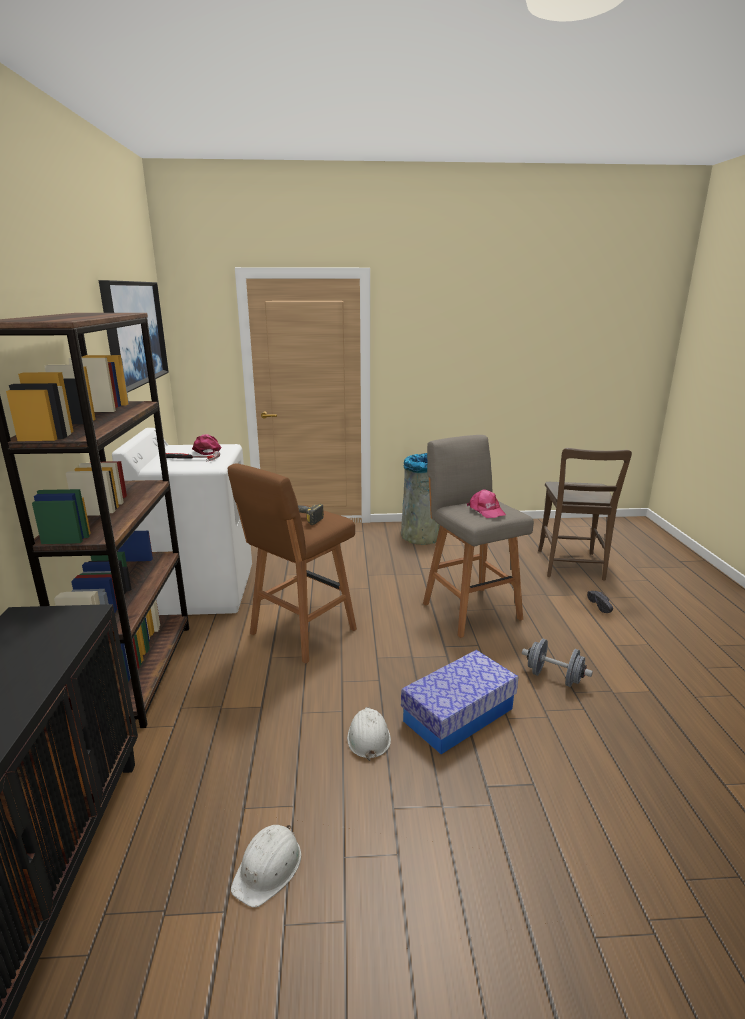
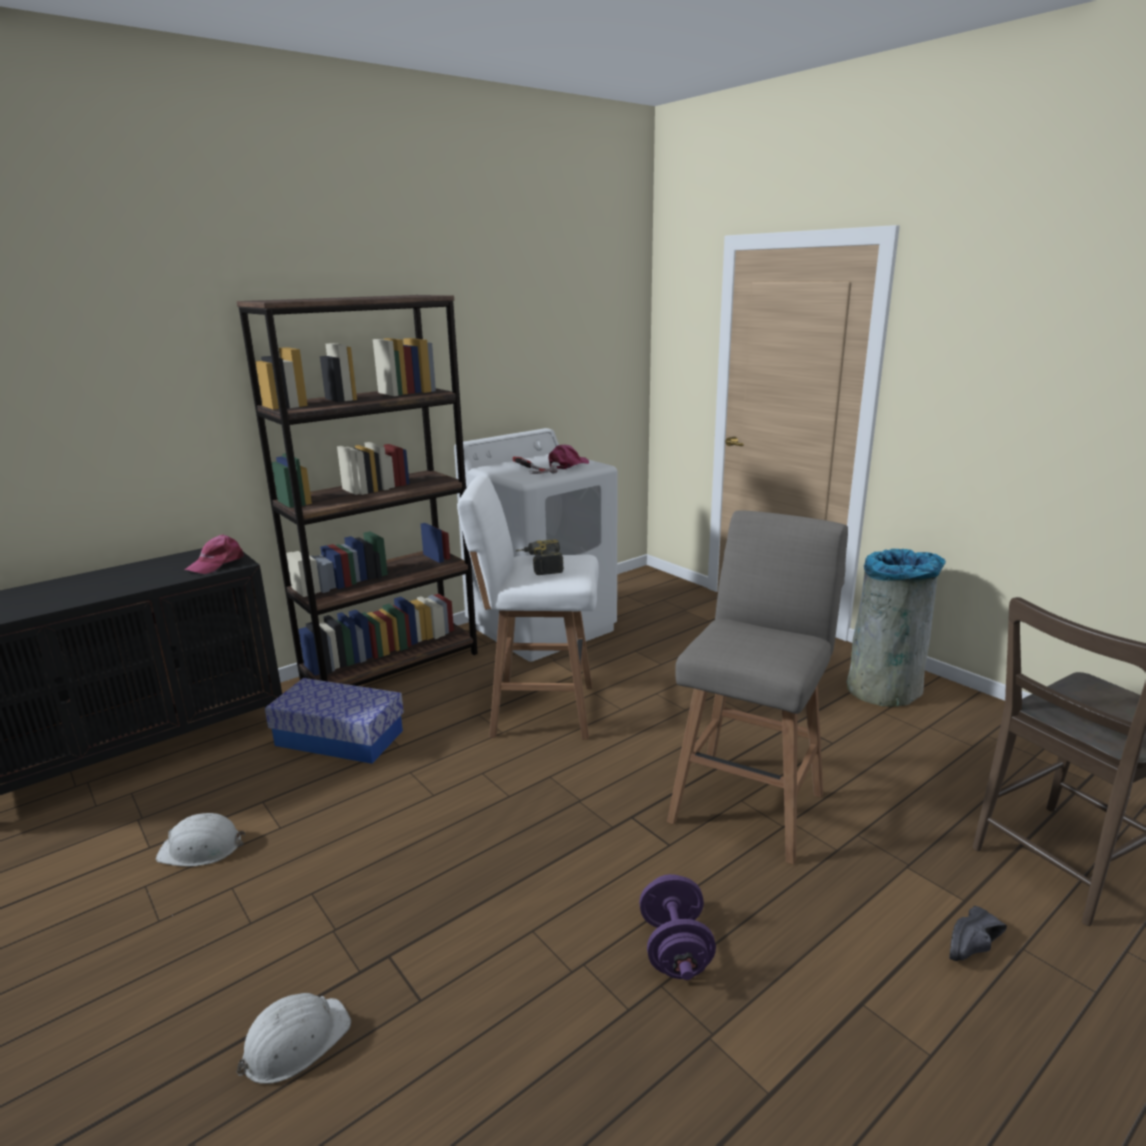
camera: 55 degrees right, 0 degrees up
(134, 333) = (561, 319): picture -> none
(300, 633) = (538, 710): brown stool -> white stool
(368, 737) = (406, 830): white hard hat -> white hard hat (295, 1042)
(458, 715) = (501, 883): storage box -> storage box (339, 738)
(486, 510) = (750, 644): pink cap -> pink cap (217, 563)
(554, 677) = (675, 949): grey dumbbell -> purple dumbbell

